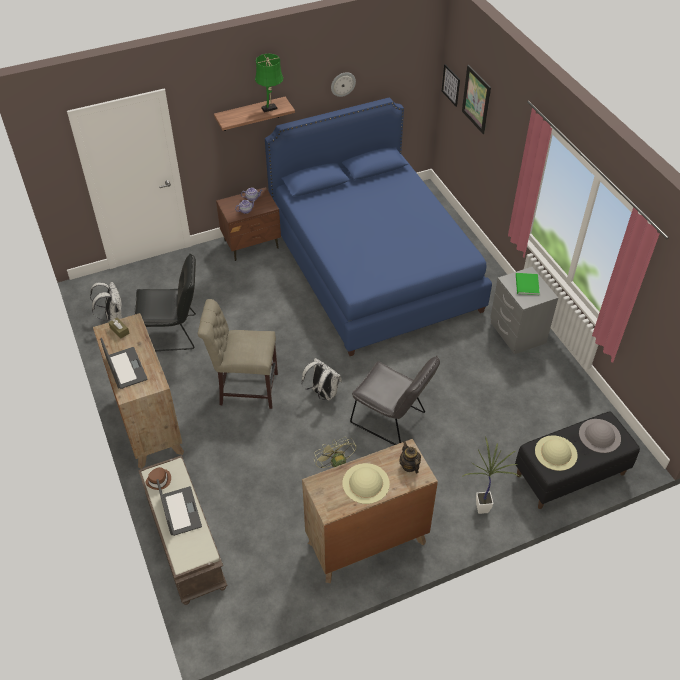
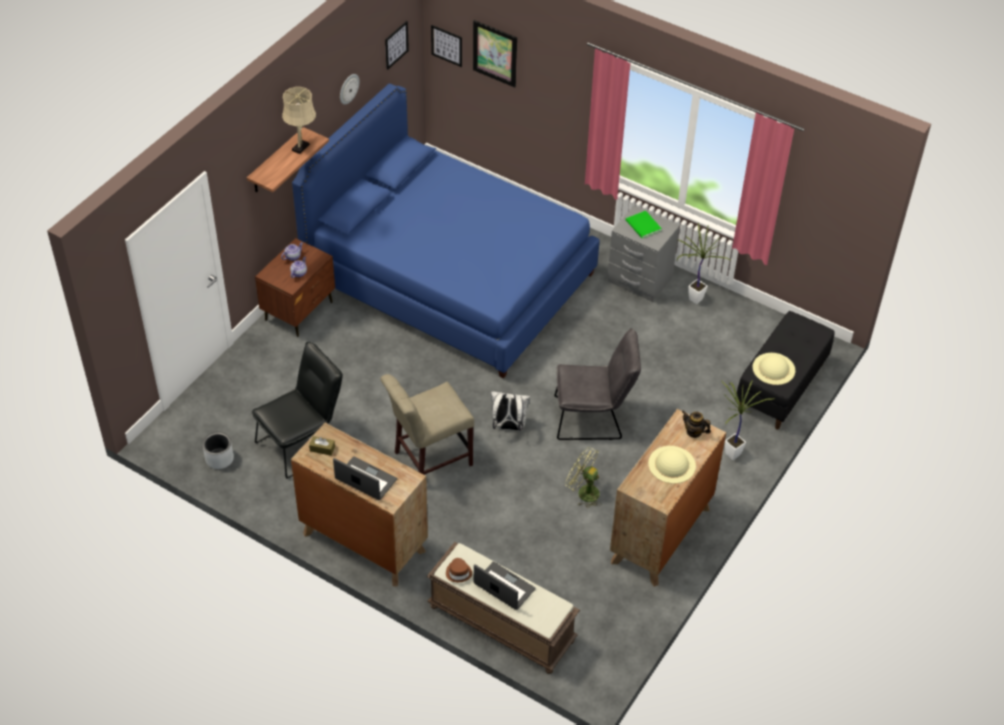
camera: 35 degrees left, 0 degrees up
(112, 316) = (219, 459): white backpack -> grey planter
(271, 108) = (302, 146): green table lamp -> beige table lamp
(405, 67) = (396, 45): none -> picture
(549, 368) = (692, 300): none -> potted plant
(599, 435) = (797, 336): grey hat -> none

